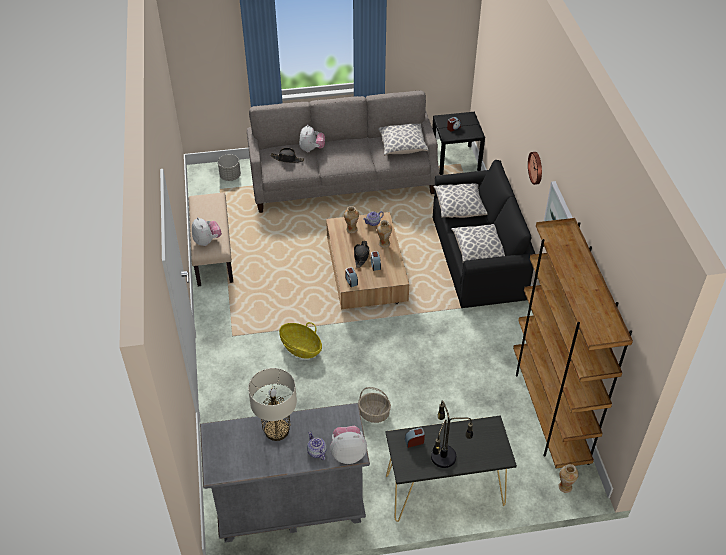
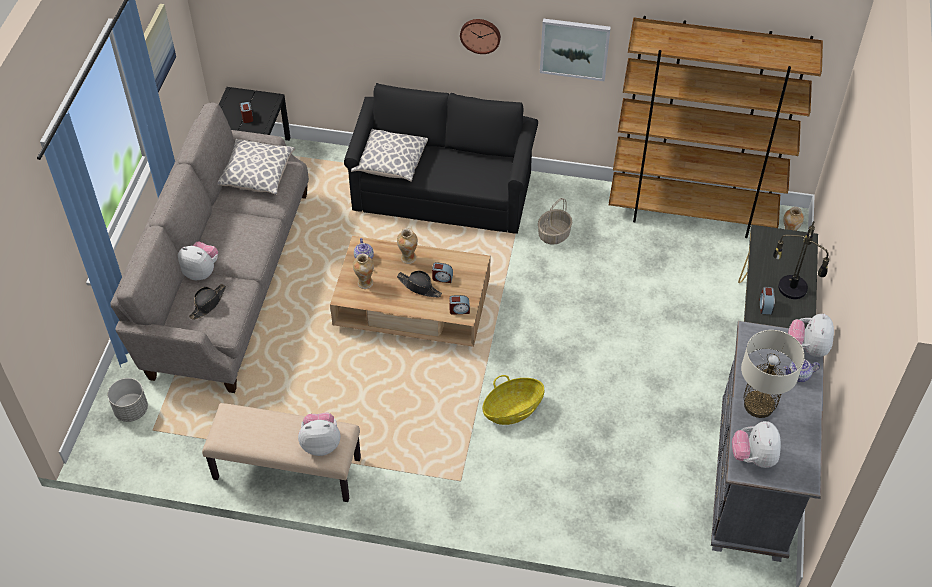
camera: 70 degrees left, 5 degrees up
(226, 436) = (754, 457): none -> plush toy
(374, 413) = (643, 364): basket -> basket (554, 234)
(415, 35) = (156, 48): none -> picture
(479, 250) = (473, 170): pillow -> none

